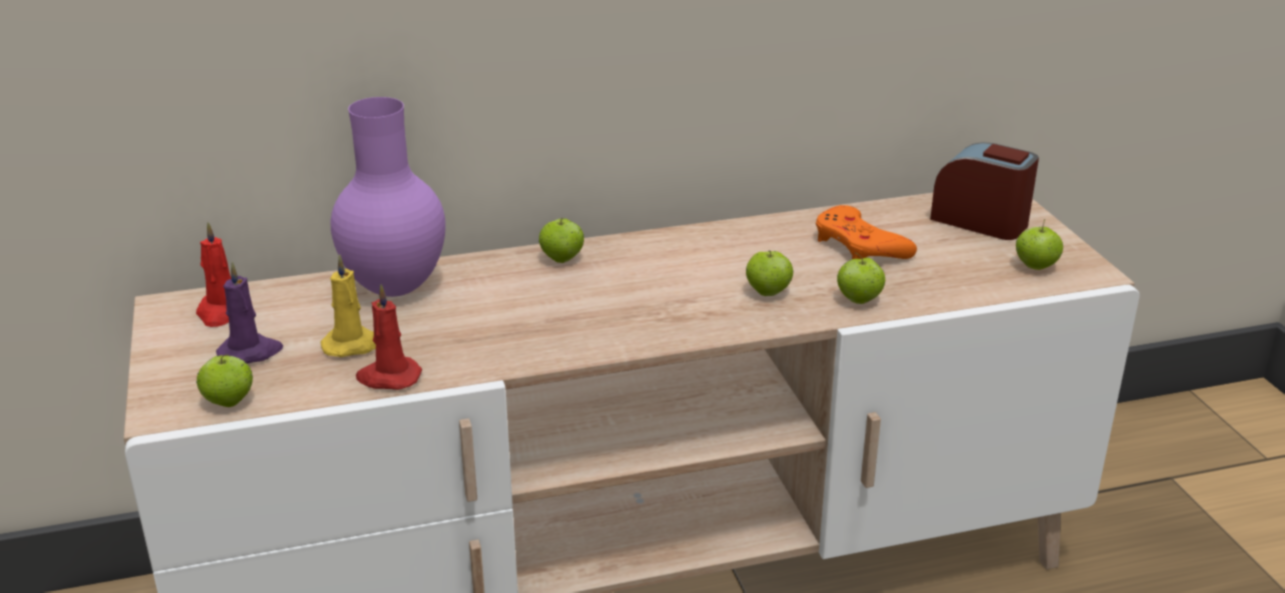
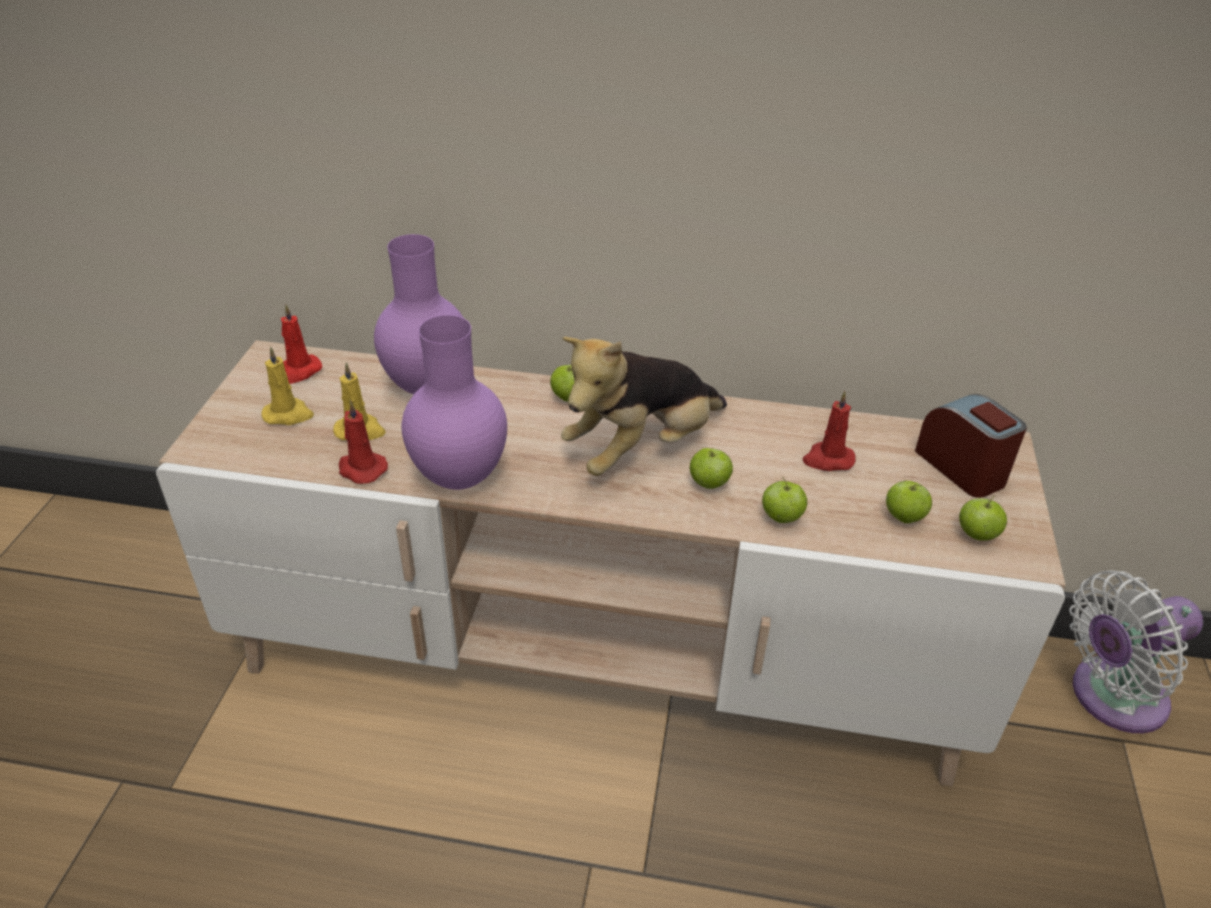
camera: 25 degrees right, 10 degrees up
(229, 402) = (243, 454): apple -> apple (904, 517)
(250, 353) = (289, 415): purple candle -> yellow candle
(507, 354) = (460, 476): none -> purple vase
(677, 282) = (642, 449): none -> plush toy
(860, 245) = (827, 459): orange game controller -> red candle
(1138, 446) = (1110, 697): none -> white fan

